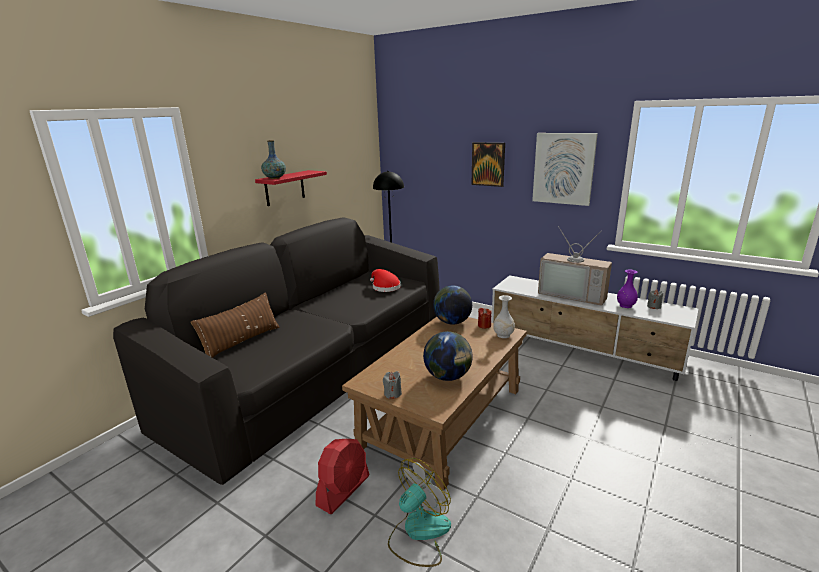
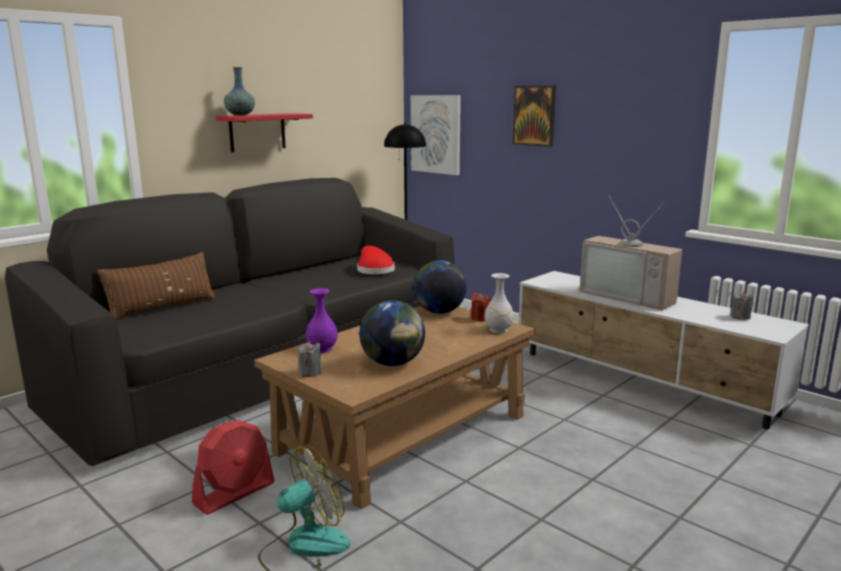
camera: 10 degrees right, 5 degrees down
(563, 168) = (630, 120): picture -> picture (436, 134)
(625, 305) = (698, 313): purple vase -> purple vase (322, 349)

